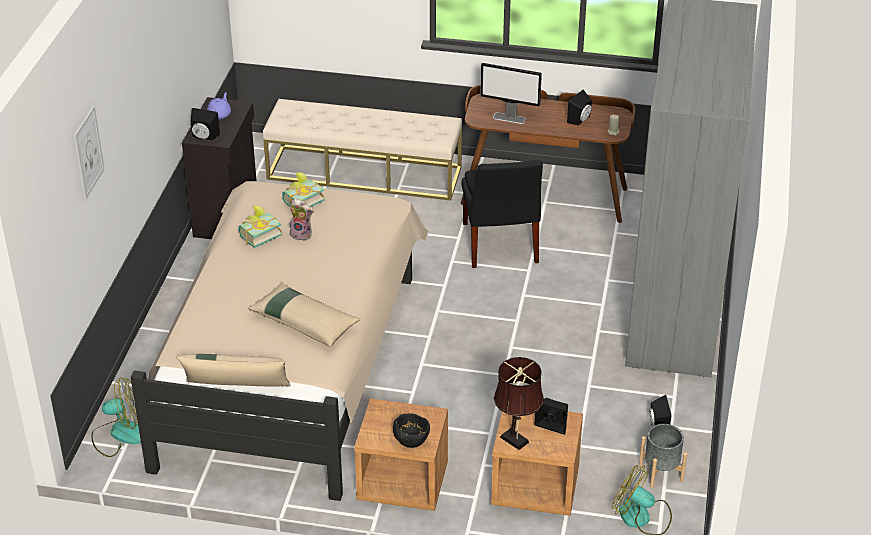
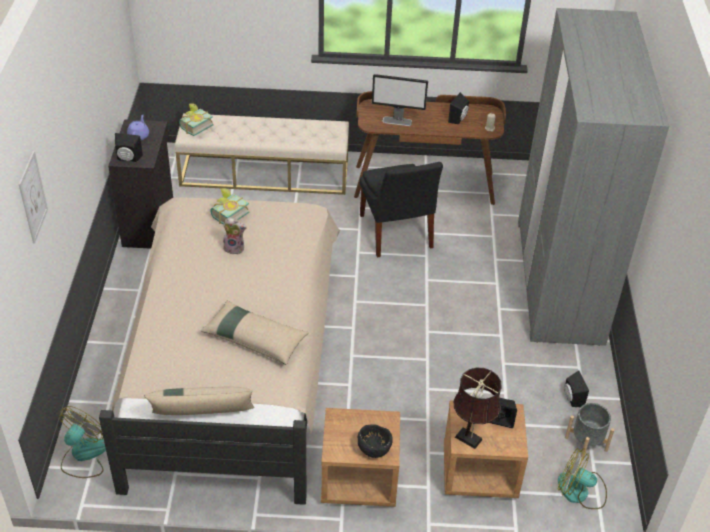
camera: 10 degrees left, 5 degrees up
(119, 434) = (83, 455): fan -> fan turned 45 degrees counterclockwise
(258, 235) = (194, 251): book -> book (194, 126)

